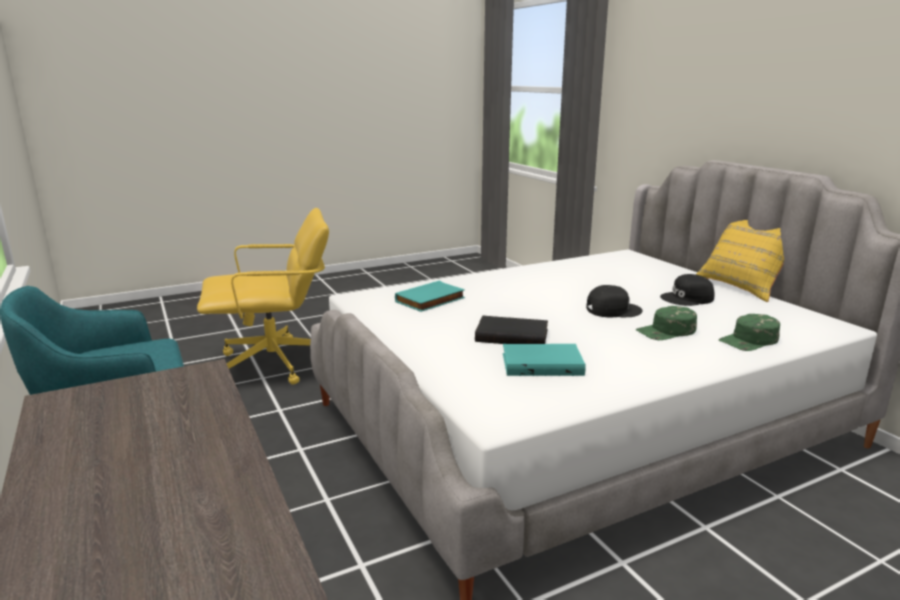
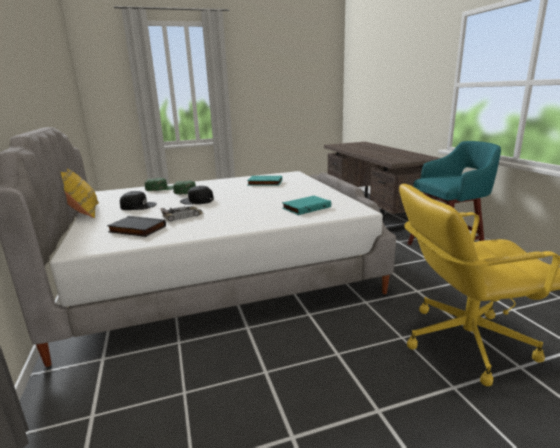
camera: 170 degrees left, 0 degrees up
(512, 335) = (268, 191): black book -> black book (136, 229)
(587, 285) = (183, 216): none -> toy car

